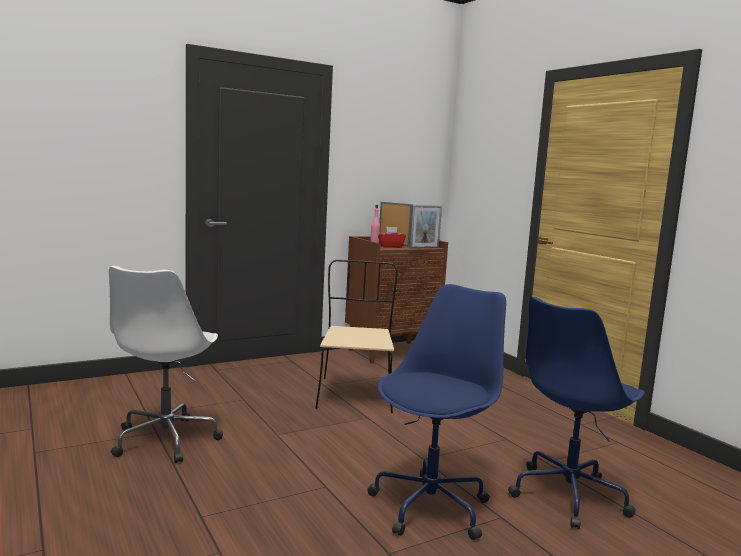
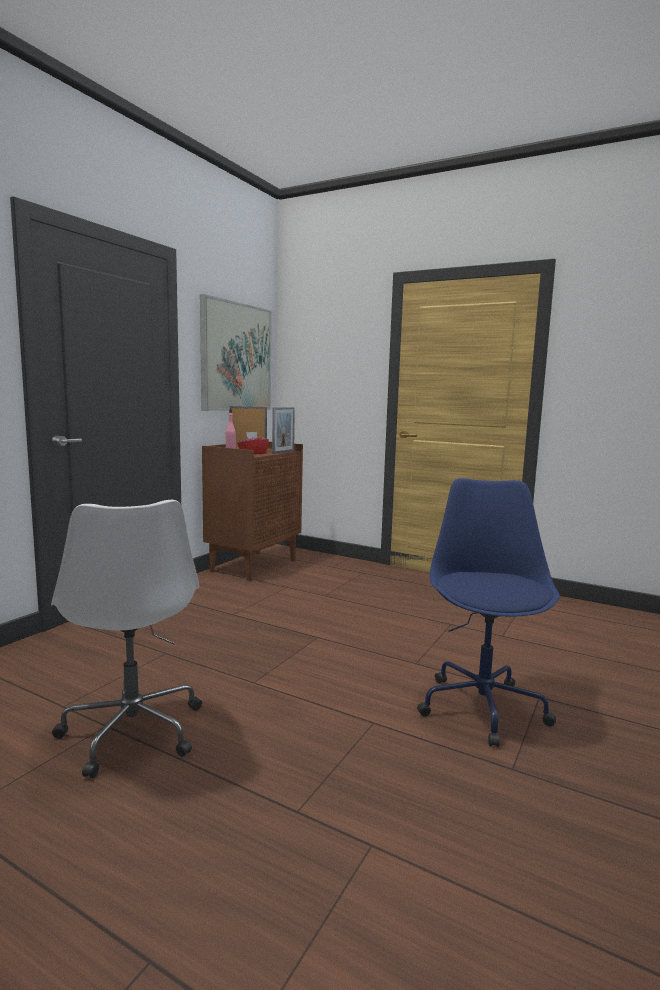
camera: 30 degrees left, 0 degrees up
(355, 394) = (275, 616): beige chair -> none
(396, 157) = (236, 357): none -> picture
(566, 497) = (554, 662): blue office chair -> none

